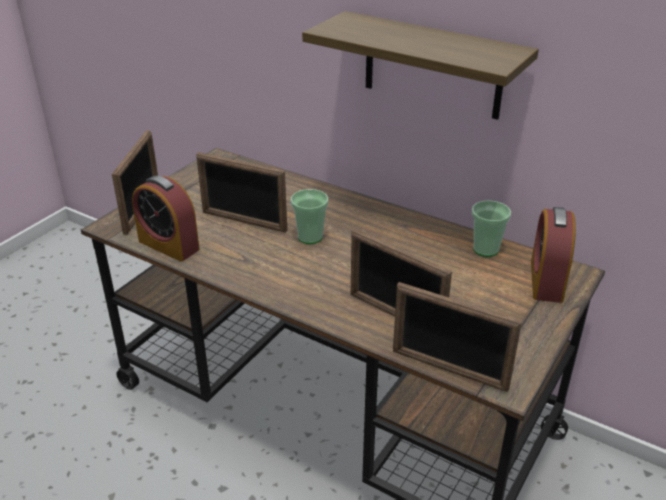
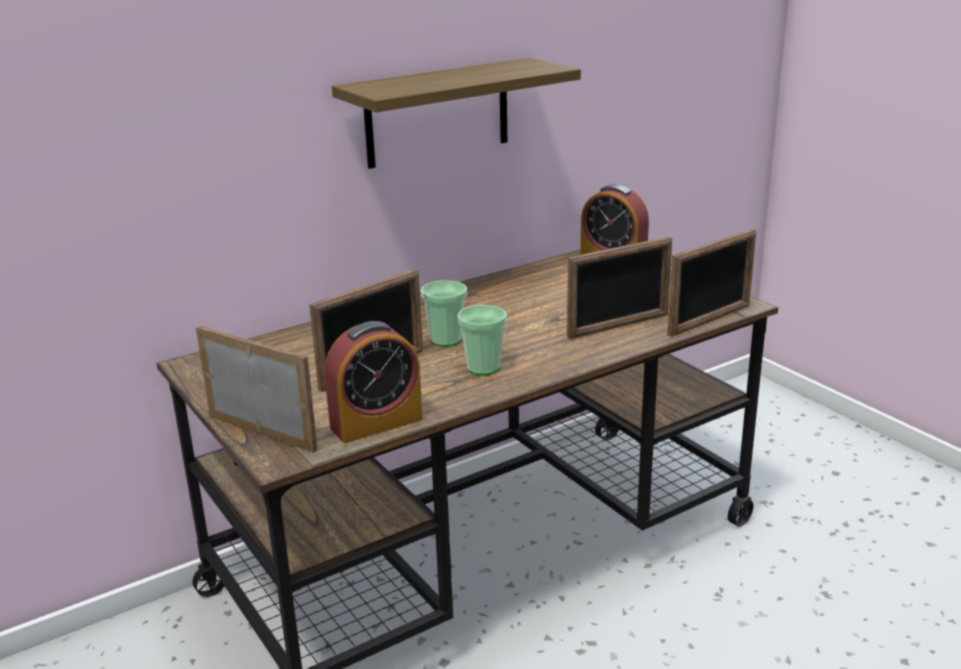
camera: 65 degrees left, 10 degrees down
(485, 249) = (546, 271): cup -> cup (483, 368)

